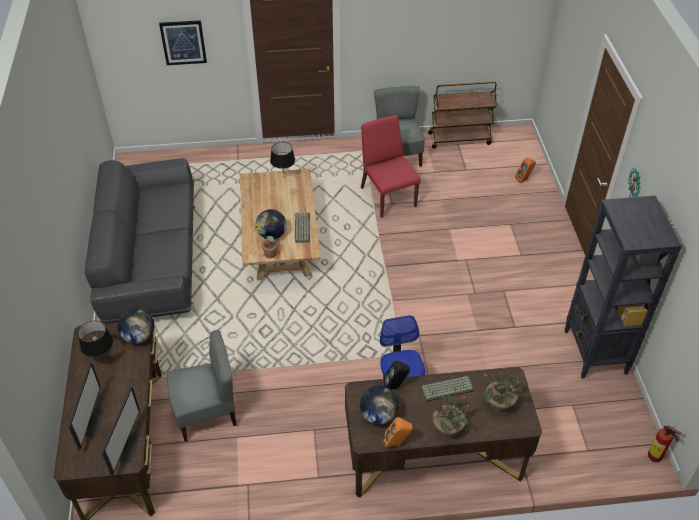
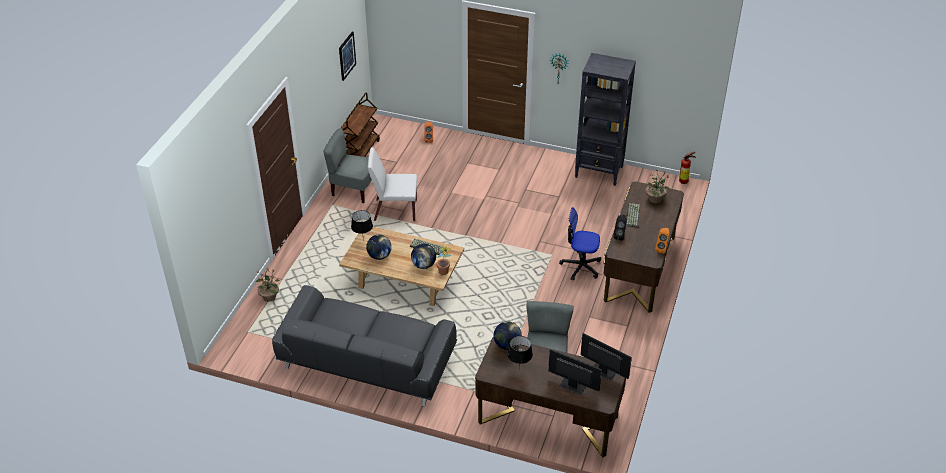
camera: 65 degrees left, 5 degrees down
(183, 42) = (228, 207): picture -> picture (346, 56)
(378, 415) = (637, 250): globe -> globe (379, 256)
(387, 196) = (394, 210): red chair -> white chair
(448, 428) = (661, 225): potted plant -> potted plant (269, 297)

